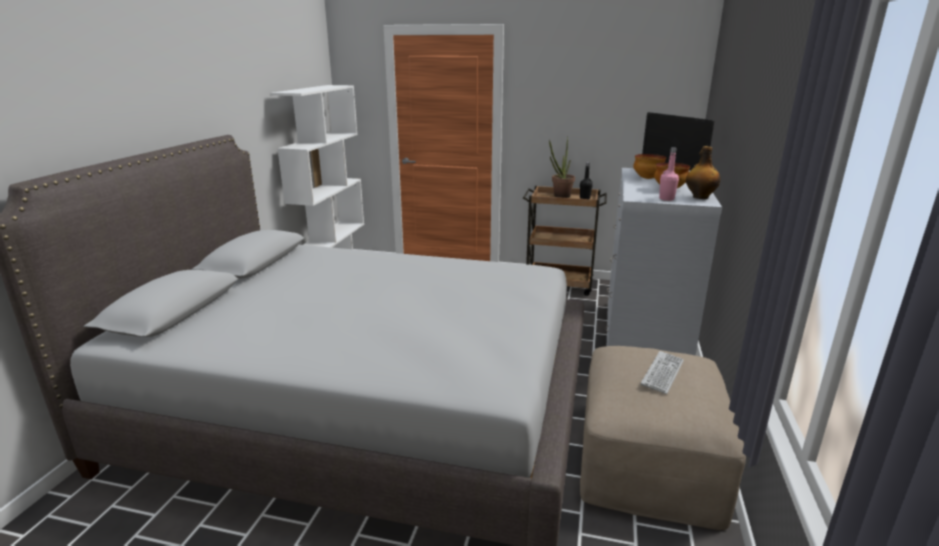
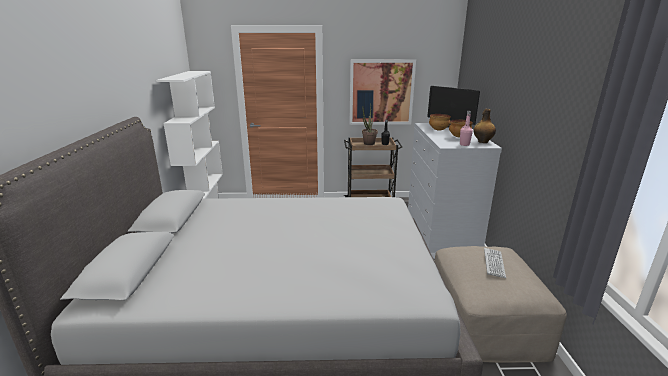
camera: 15 degrees left, 0 degrees up
(585, 122) = (381, 92): none -> picture

